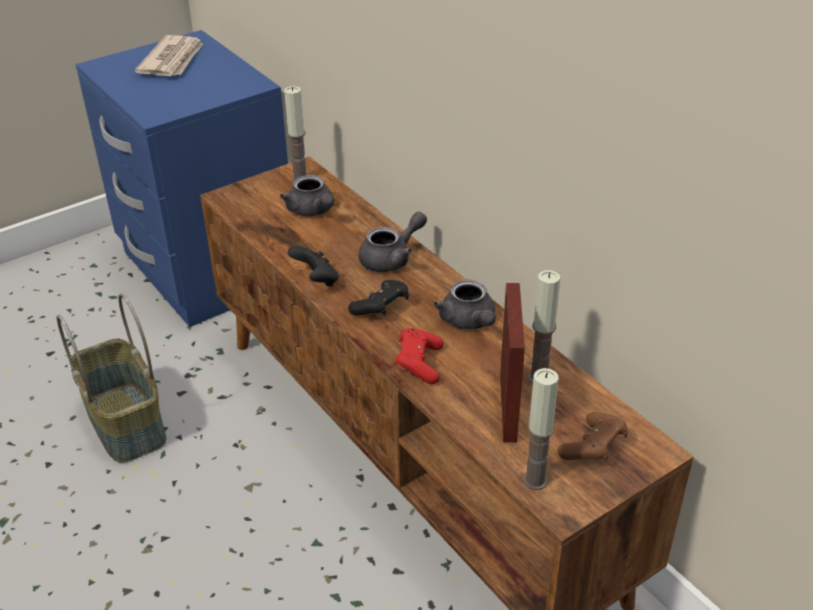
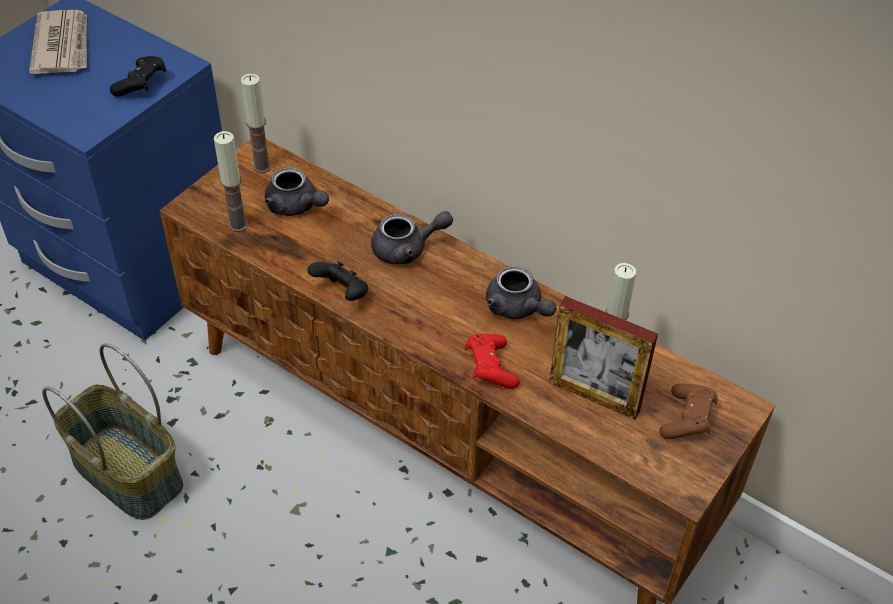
camera: 20 degrees left, 10 degrees up
(381, 308) = (424, 312): black game controller -> black game controller (142, 85)
(392, 258) = (407, 249): grey teapot -> grey teapot turned 45 degrees clockwise
(508, 407) = (594, 396): picture frame -> picture frame turned 135 degrees clockwise
(535, 480) = (650, 467): candle -> candle (238, 225)

